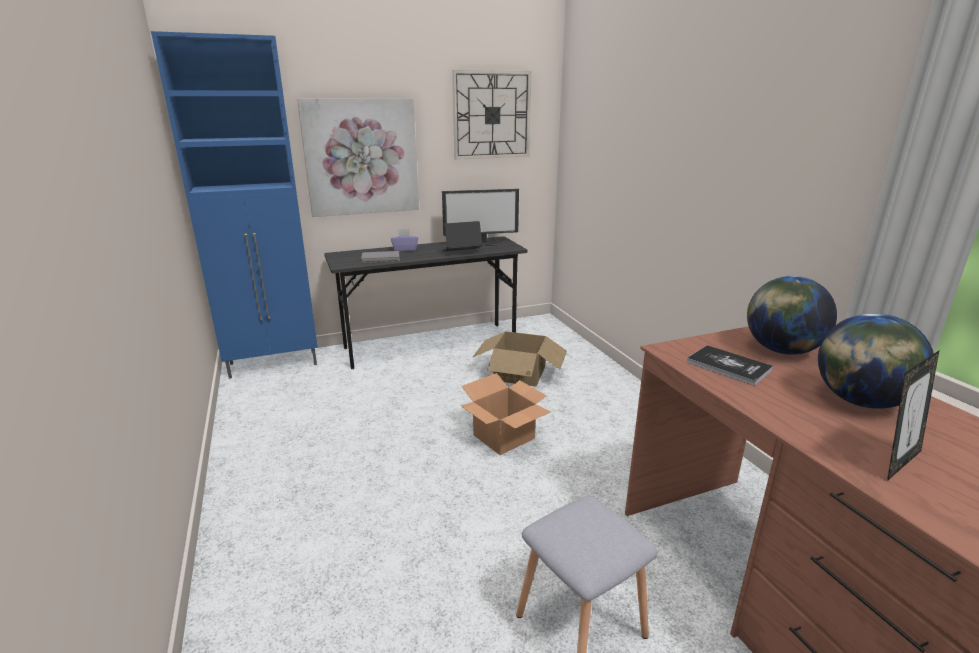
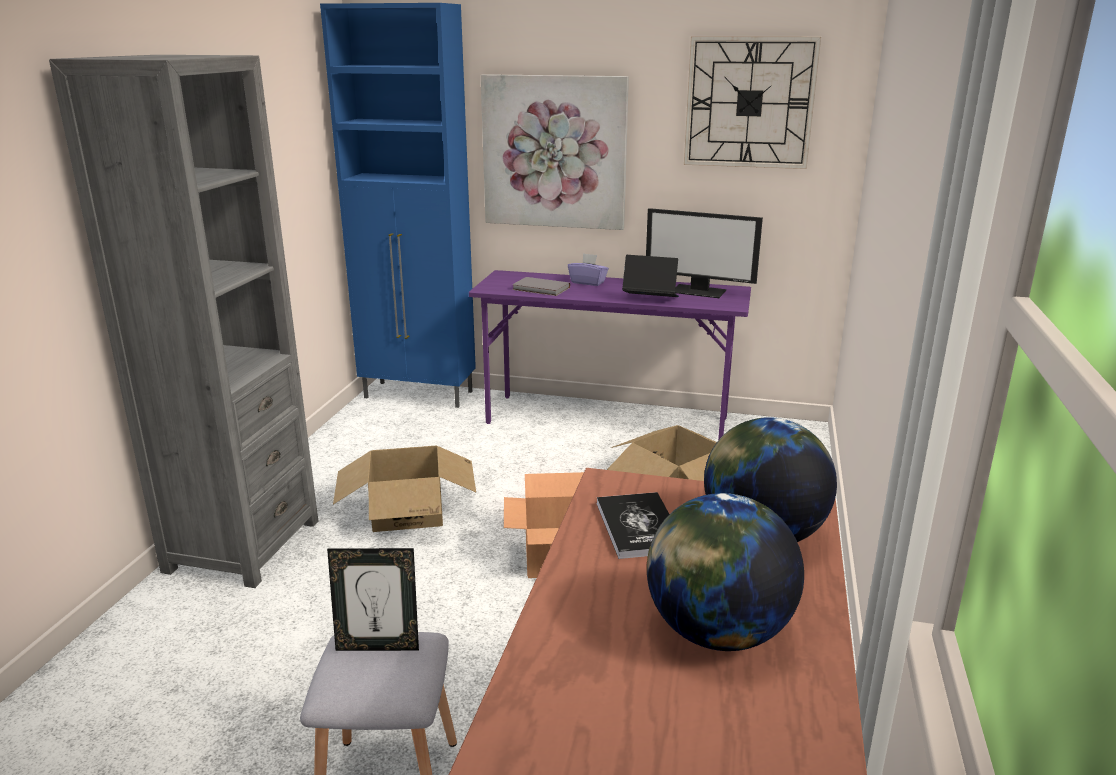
camera: 35 degrees right, 0 degrees up
(257, 522) = (243, 545): none -> grey bookcase
(366, 444) = (408, 511): none -> cardboard box
(431, 345) = (608, 420): grey desk -> purple desk
(896, 461) = (590, 706): picture frame -> picture frame (378, 646)

